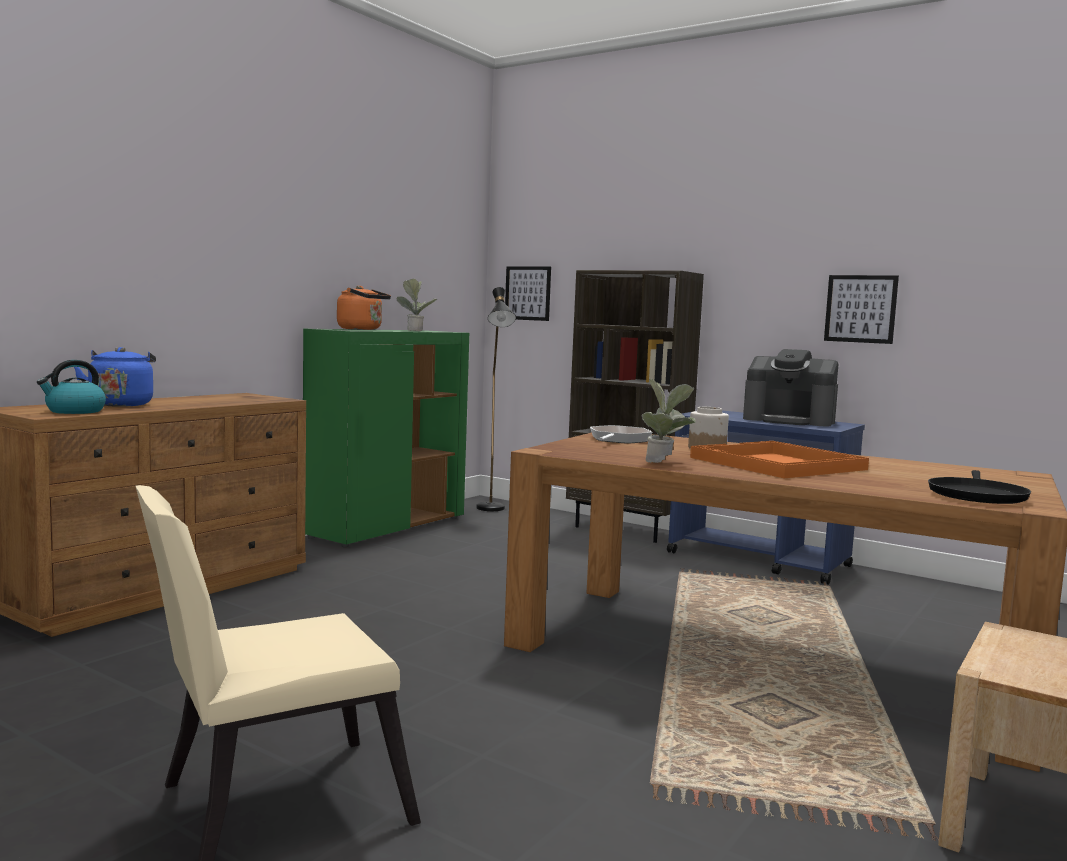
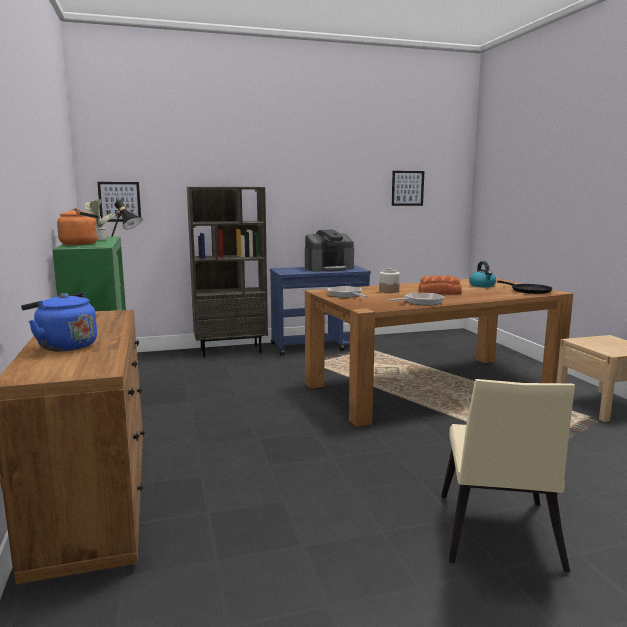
camera: 50 degrees left, 5 degrees up
(74, 411) = (90, 361): kettle -> kettle (482, 285)
(665, 462) = (421, 302): potted plant -> frying pan
(777, 464) = (440, 292): orange tray -> bread
(860, 309) = (345, 205): picture -> picture (407, 188)

